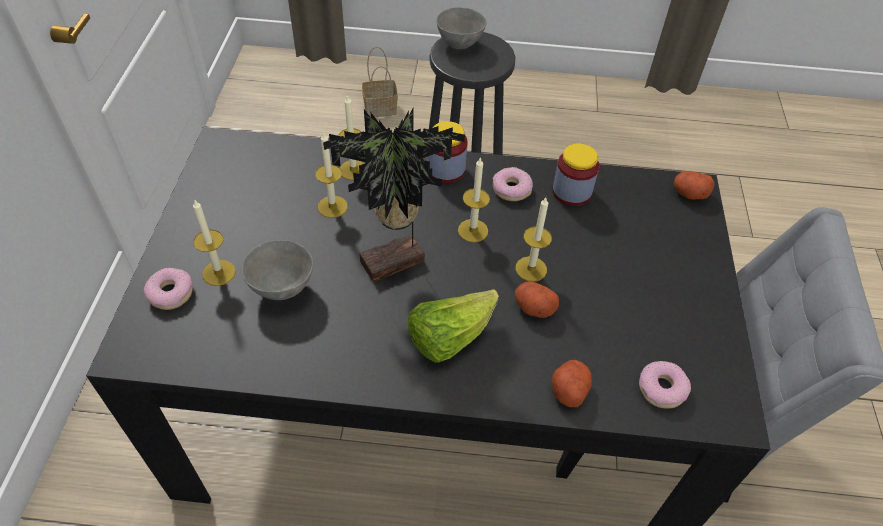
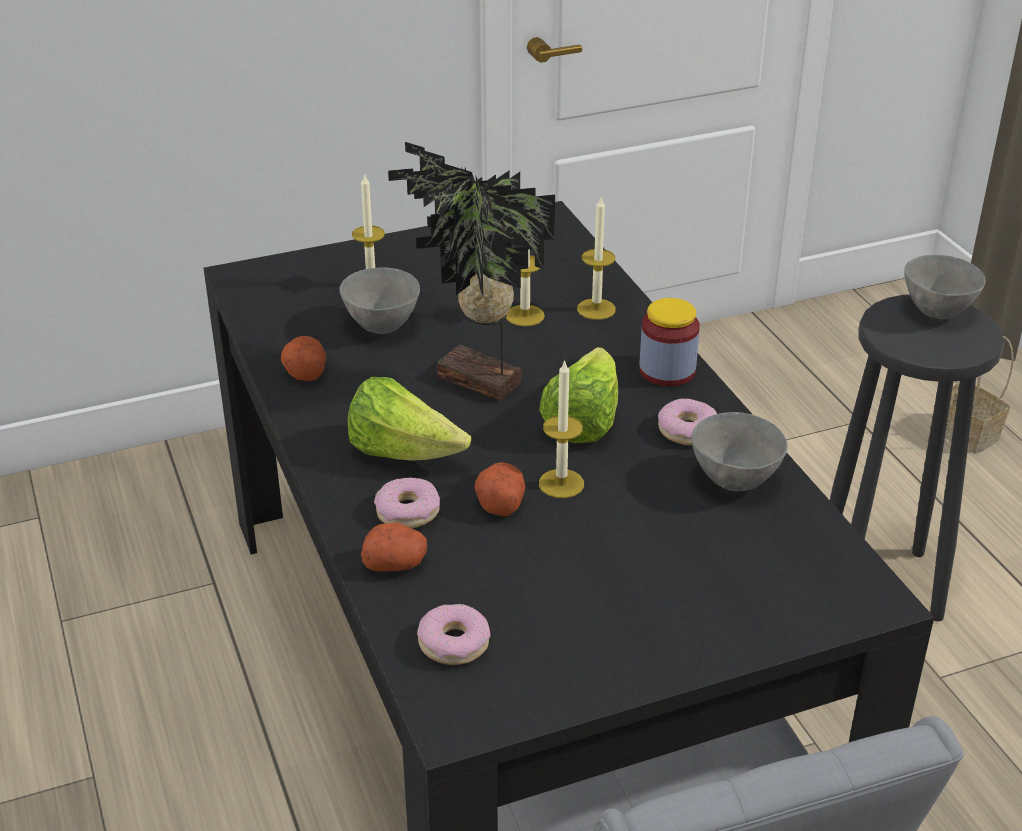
camera: 65 degrees right, 15 degrees down
(171, 293) = (325, 270): donut -> donut (407, 511)
(473, 230) = (583, 421): candle -> lettuce
(571, 192) = (736, 481): jar -> grey bowl
(689, 193) = (855, 595): potato -> potato (305, 371)

